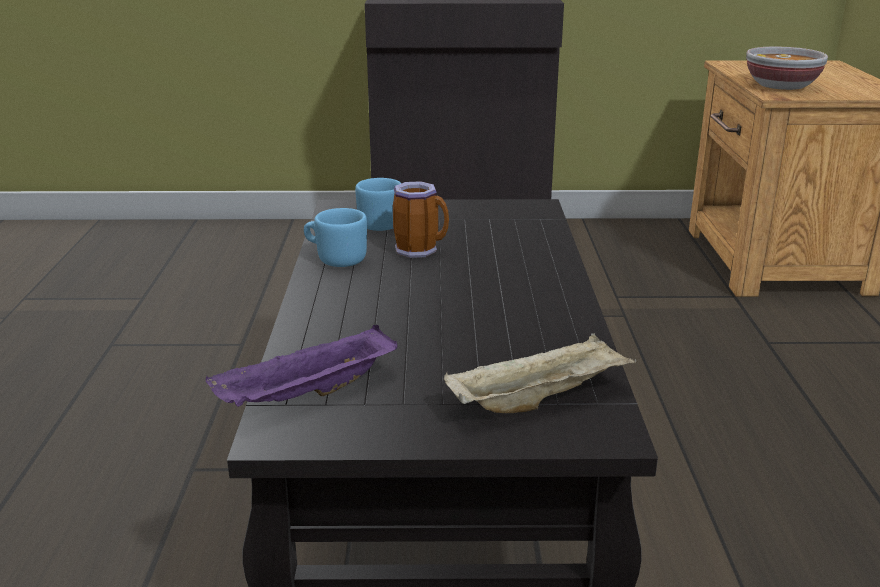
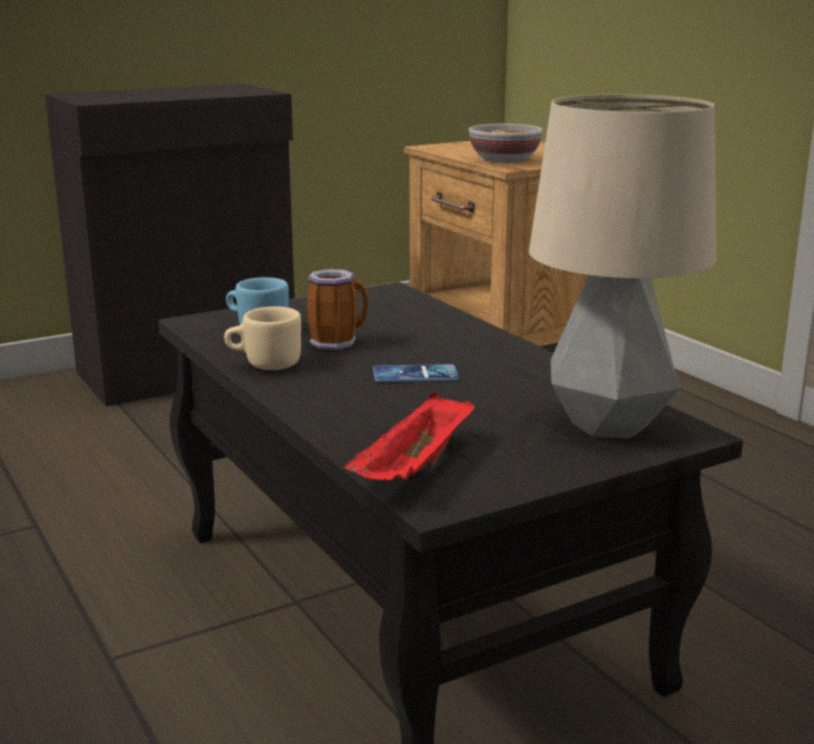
camera: 30 degrees left, 5 degrees down
(307, 396) = (415, 470): purple tray -> red tray
(335, 259) = (264, 364): blue mug -> beige mug
(440, 298) = (415, 374): none -> phone
(539, 399) = (607, 425): beige tray -> table lamp

